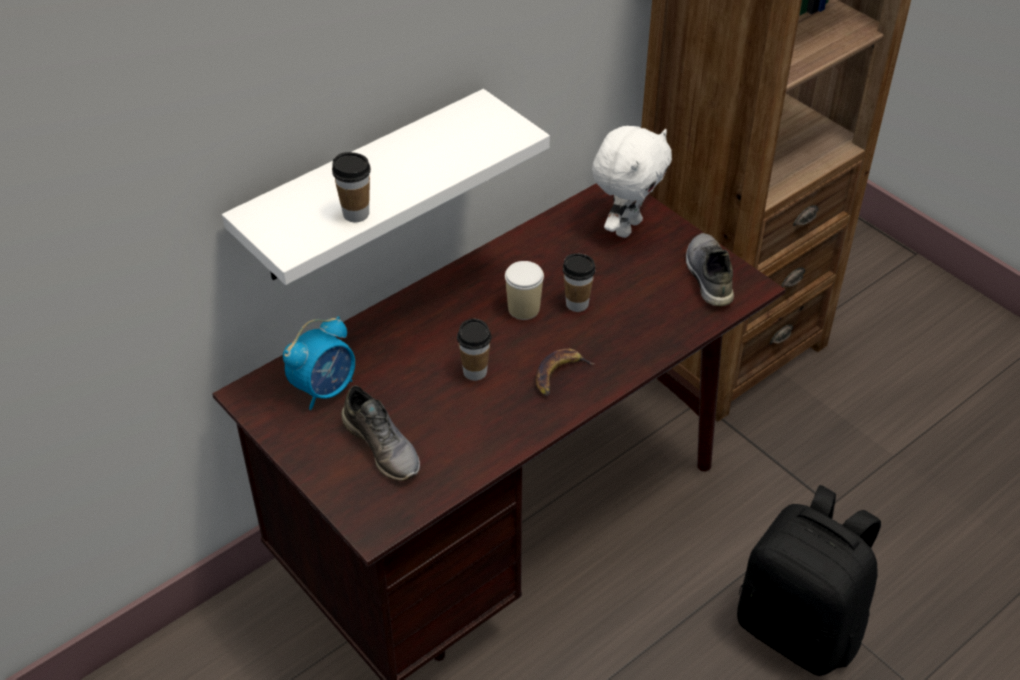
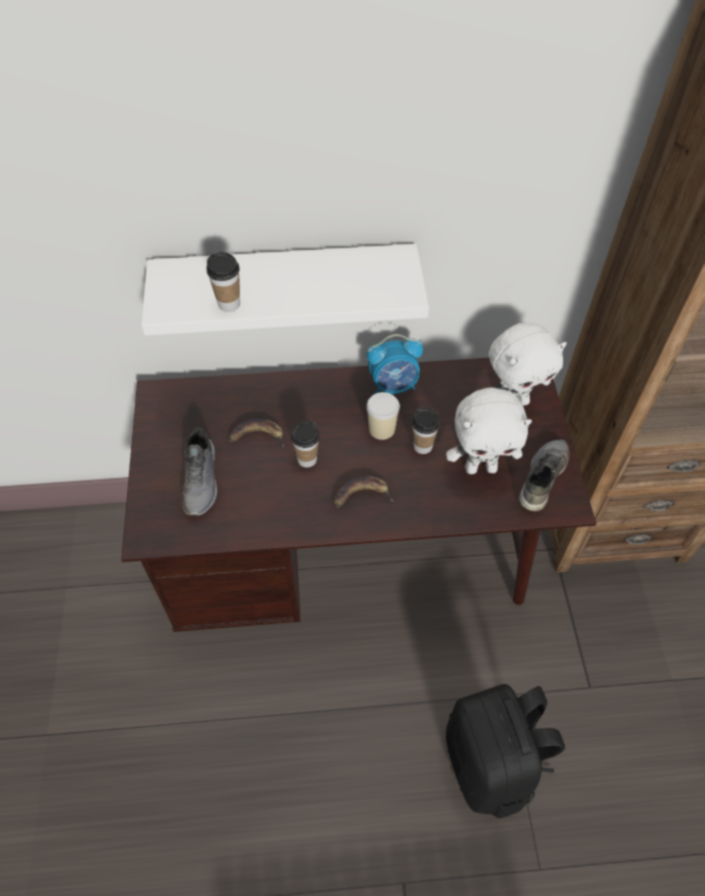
camera: 35 degrees right, 10 degrees up
(325, 389) = (203, 416): alarm clock -> alarm clock (393, 385)
(402, 378) = (257, 436): none -> banana
(647, 295) = (481, 467): none -> white plush toy

